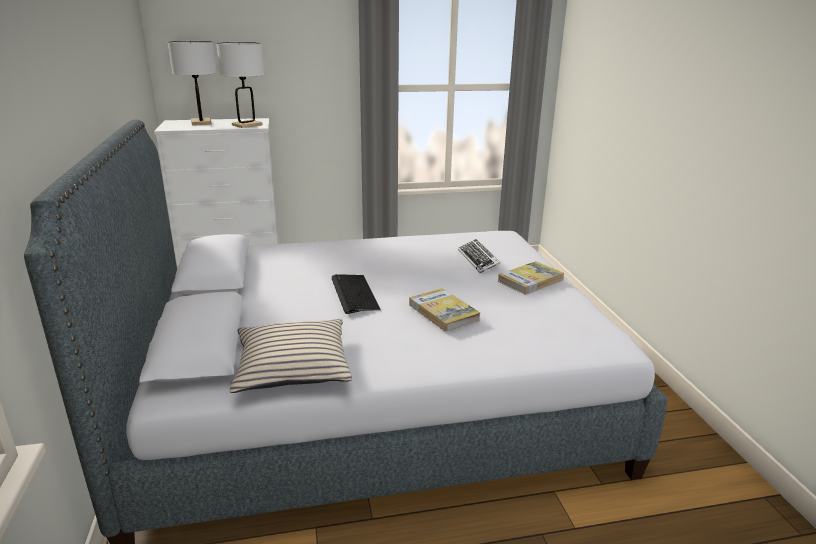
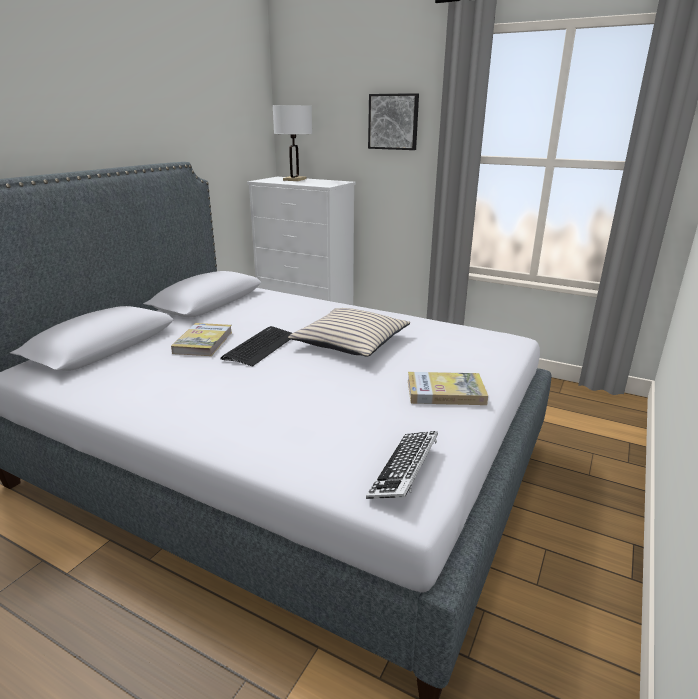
camera: 40 degrees right, 0 degrees up
(247, 125) = (320, 184): white table lamp -> none
(292, 367) = (113, 383): beige pillow -> beige pillow (350, 342)
(304, 56) = (393, 122): none -> picture
(443, 312) = (295, 388): book -> book (203, 342)
(478, 260) = (430, 354): keyboard -> keyboard (404, 470)

